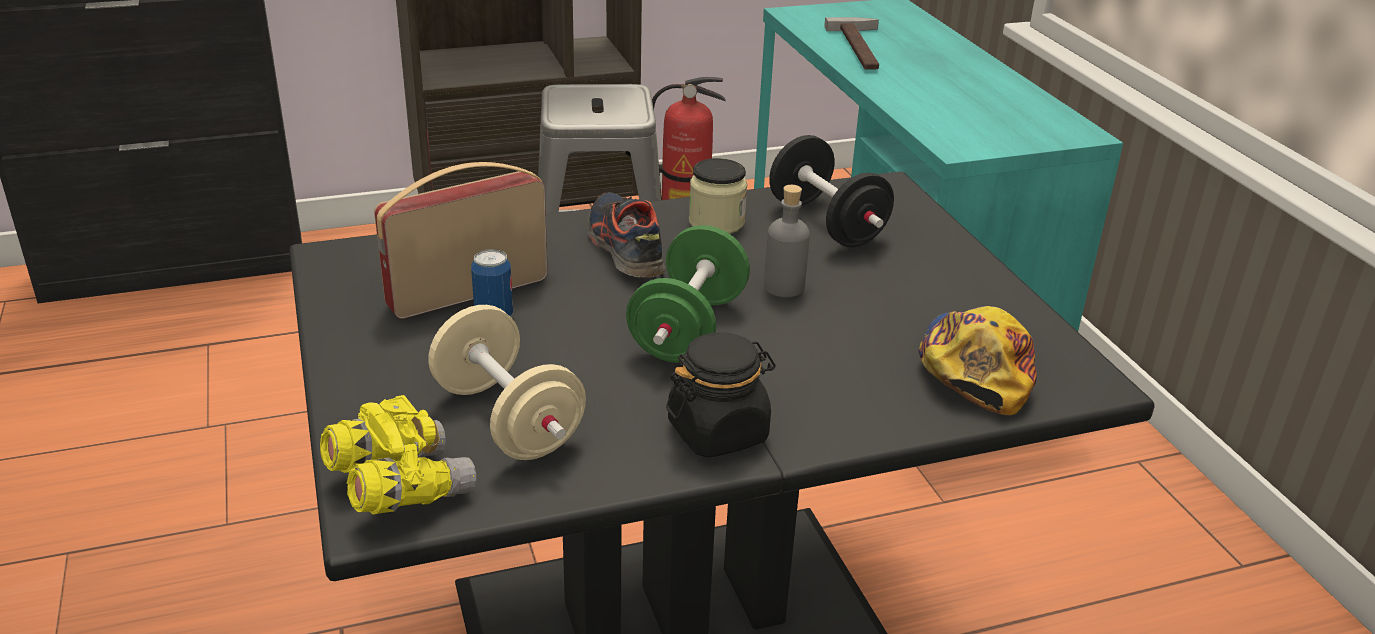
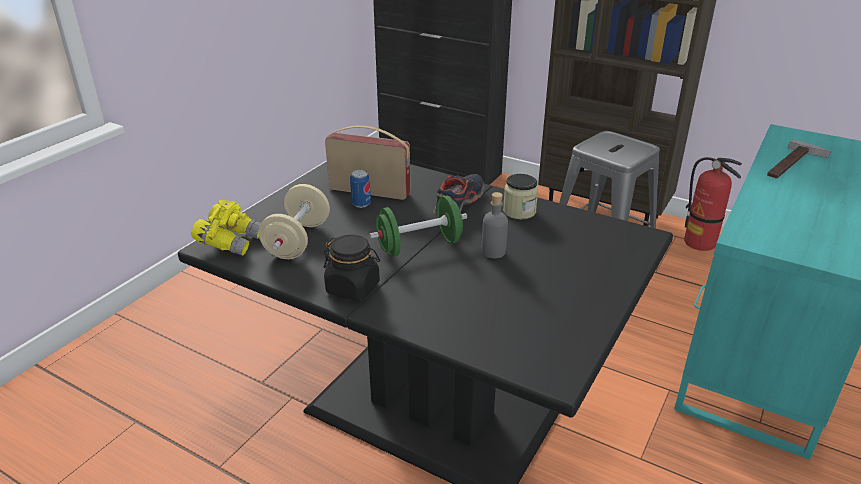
camera: 50 degrees right, 0 degrees up
(826, 223) = (572, 236): black dumbbell -> none
(977, 367) = (512, 333): cap -> none

